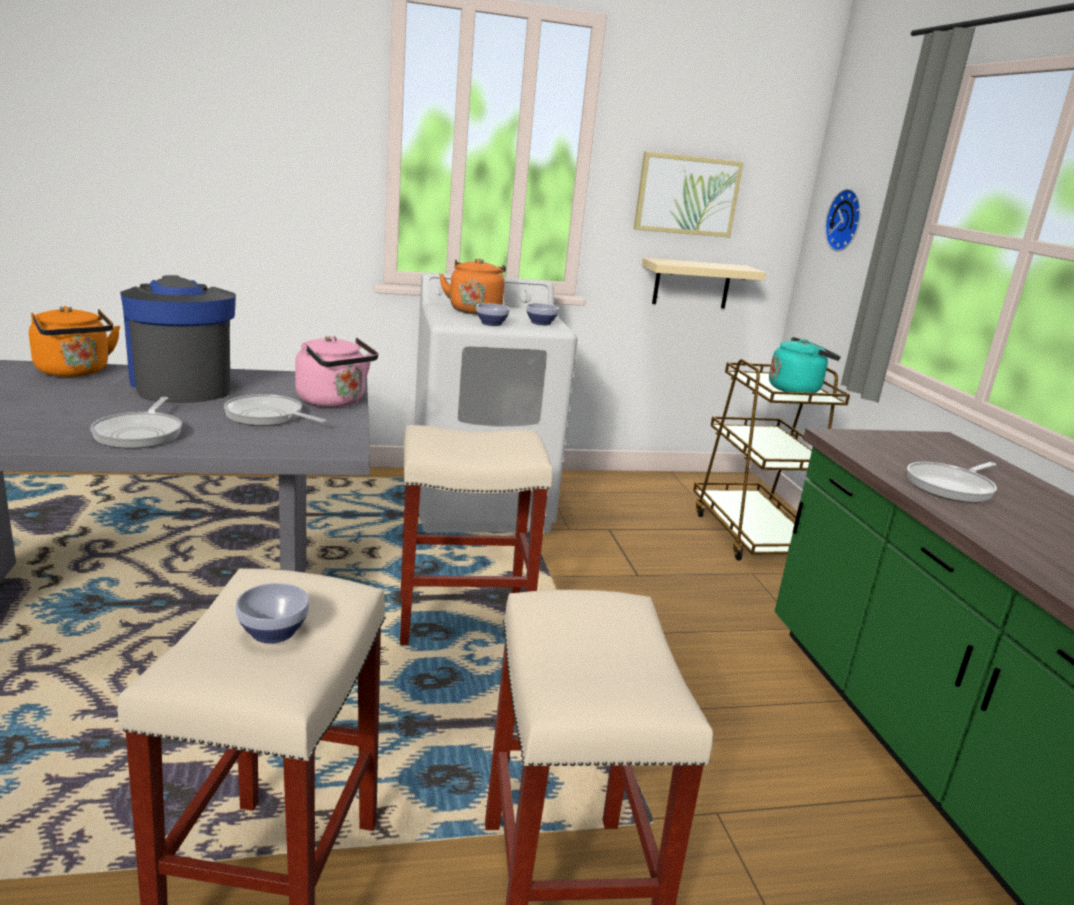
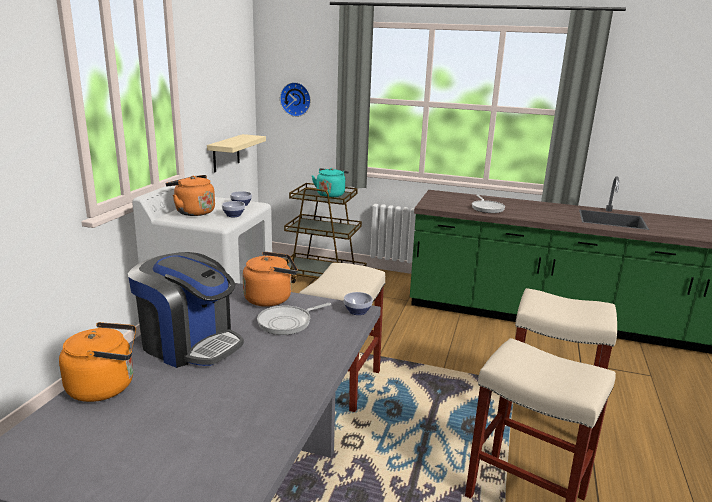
camera: 60 degrees left, 0 degrees up
(140, 433) = (296, 368): frying pan -> none
(182, 385) = (190, 344): coffee machine -> coffee machine turned 150 degrees counterclockwise
(271, 633) = (553, 366): bowl -> bowl (358, 312)
(334, 401) = (271, 298): pink kettle -> orange kettle
(687, 195) = (216, 99): picture -> none

